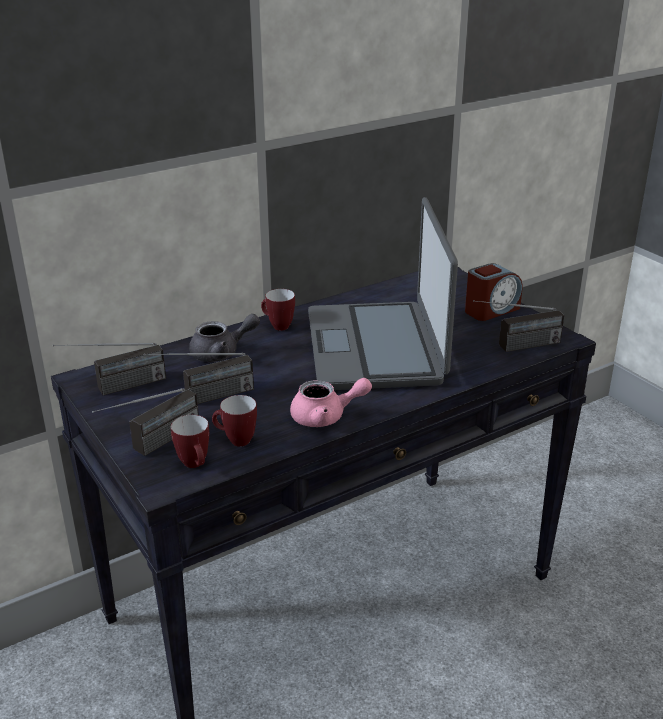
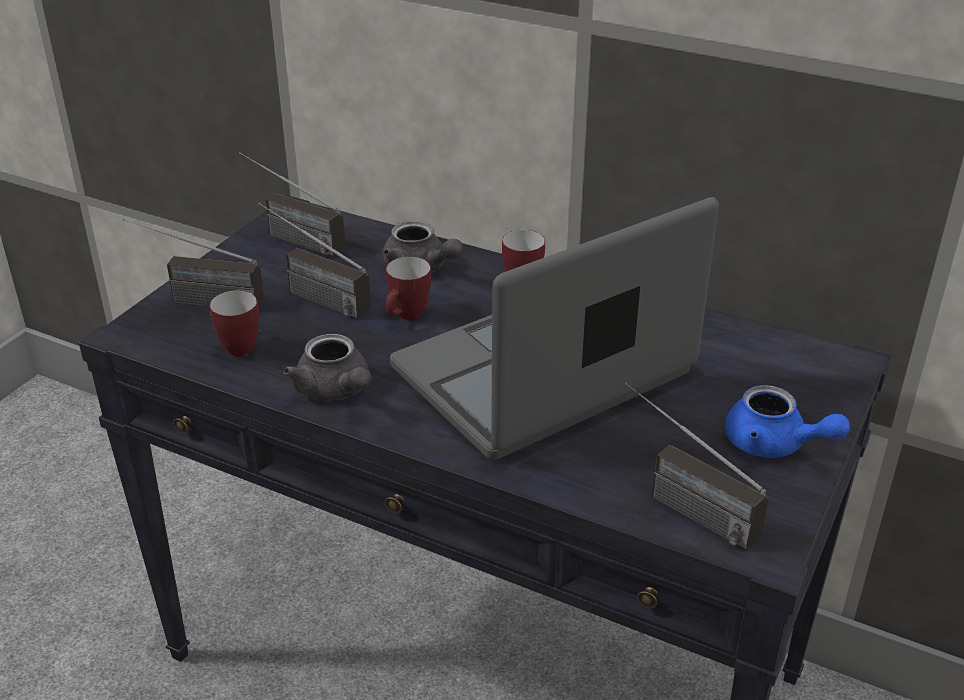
camera: 60 degrees right, 5 degrees up
(196, 465) = (175, 339): mug -> mug (407, 317)
(326, 417) = (336, 391): pink teapot -> grey teapot
(491, 310) = (774, 445): alarm clock -> blue teapot

